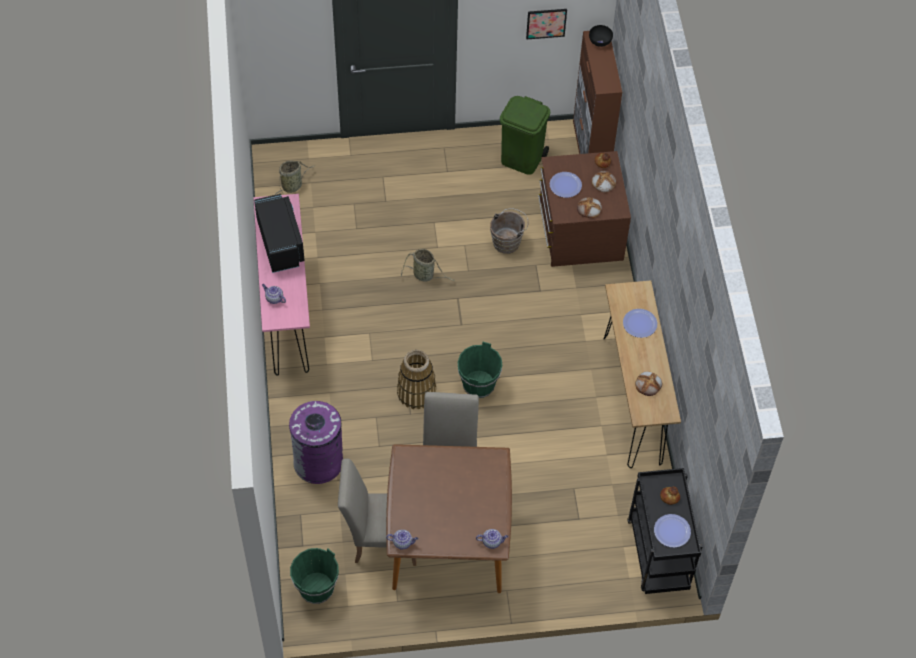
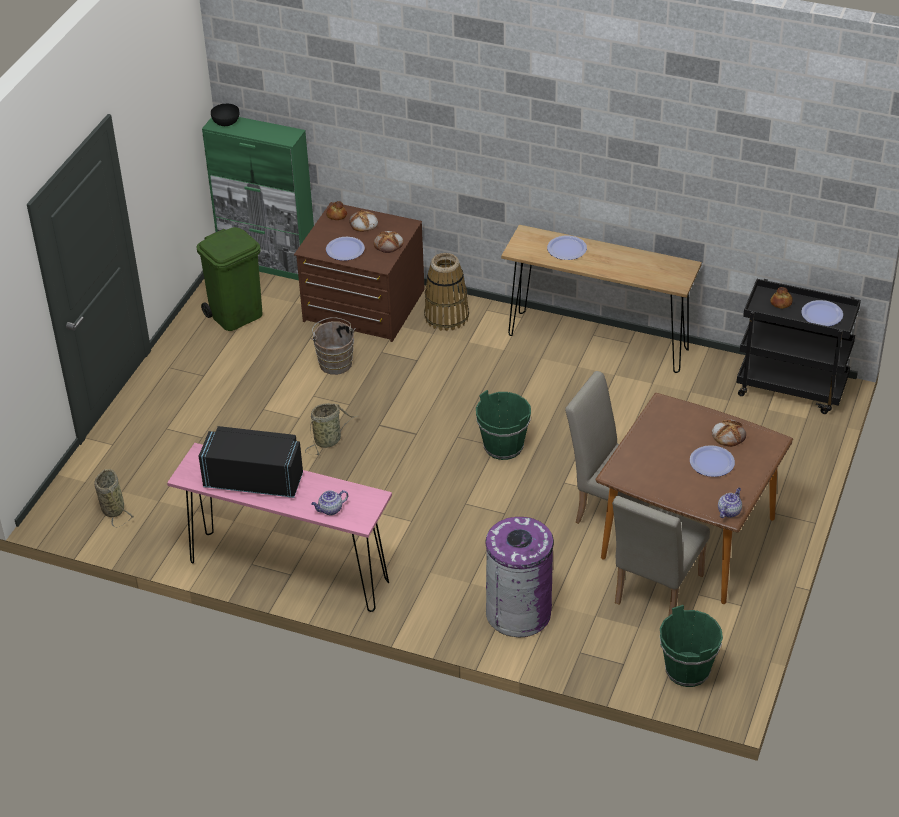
camera: 60 degrees left, 15 degrees down
(416, 392) = (479, 499): basket -> basket (446, 316)
(450, 513) = (711, 462): none -> plate
(492, 542) = (766, 442): teapot -> none
(546, 23) = (176, 140): picture -> none
(590, 151) = (268, 263): brown cabinet -> green cabinet
(648, 384) = (644, 267): bread -> bread (728, 434)

